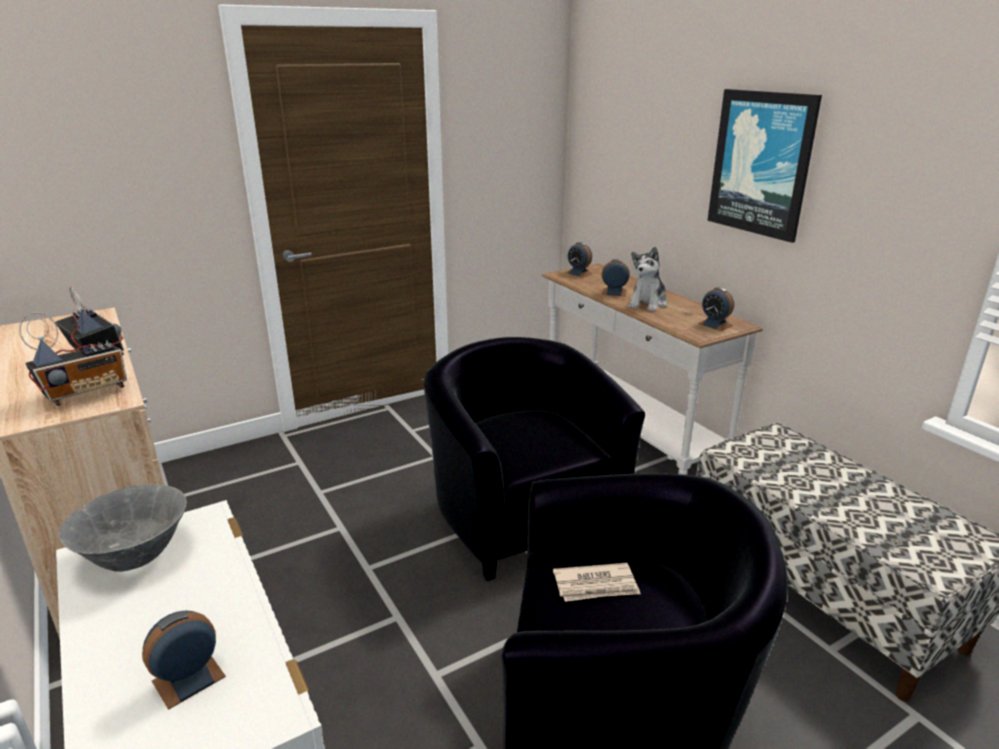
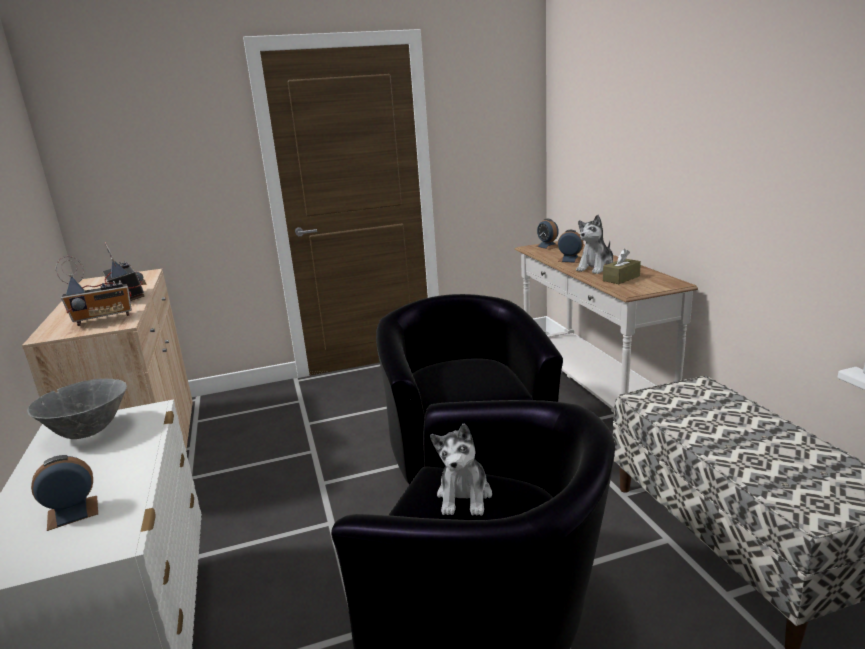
camera: 15 degrees right, 5 degrees down
(596, 585) = (464, 496): newspaper -> plush toy
(681, 317) = (621, 278): none -> brown tissue box
(715, 324) = (650, 283): alarm clock -> none
(761, 163) = (690, 131): picture -> none

